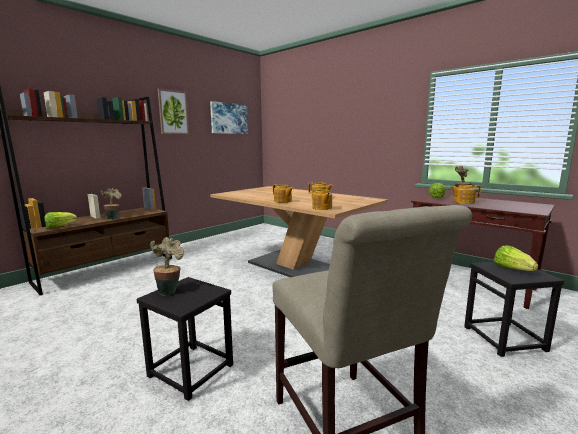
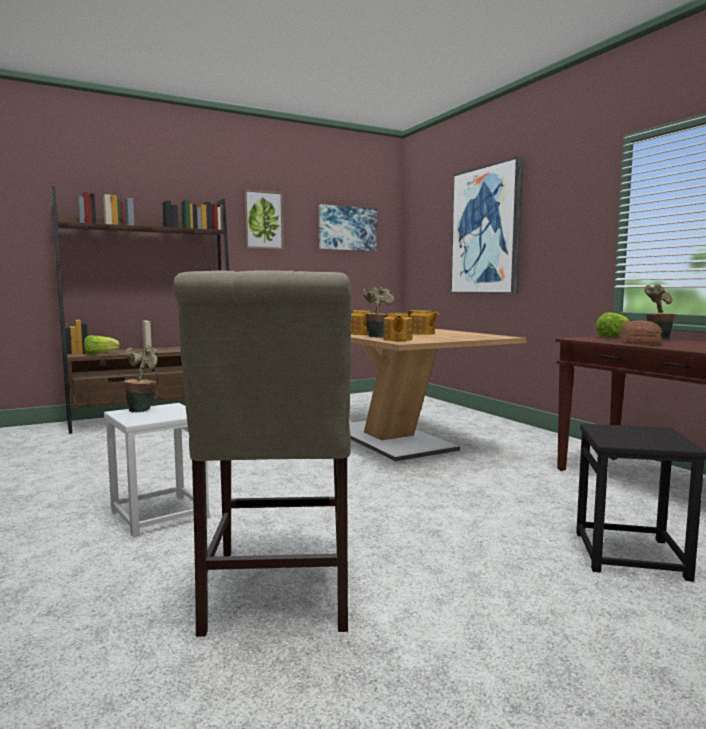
camera: 20 degrees right, 5 degrees down
(113, 218) = (164, 351): potted plant -> potted plant (377, 337)
(190, 371) = (158, 514): black stool -> white stool
(330, 124) = (486, 231): none -> picture
(463, 202) = (641, 342): teapot -> bread
(512, 269) = (638, 434): lettuce -> none

